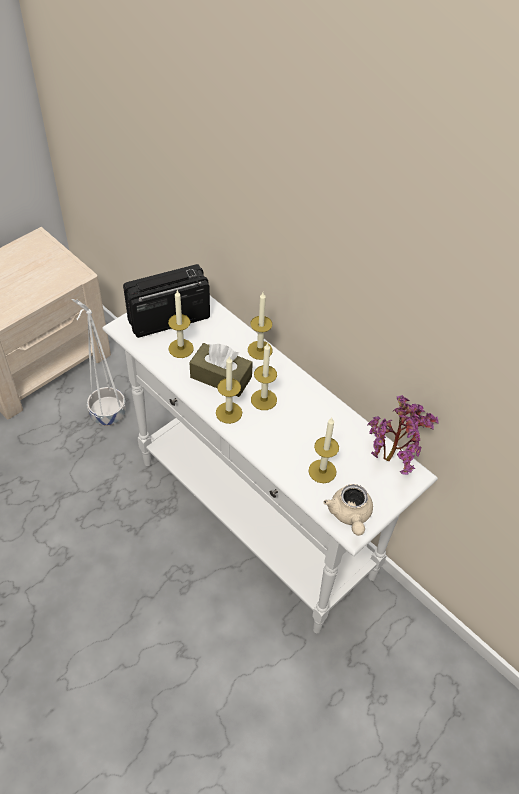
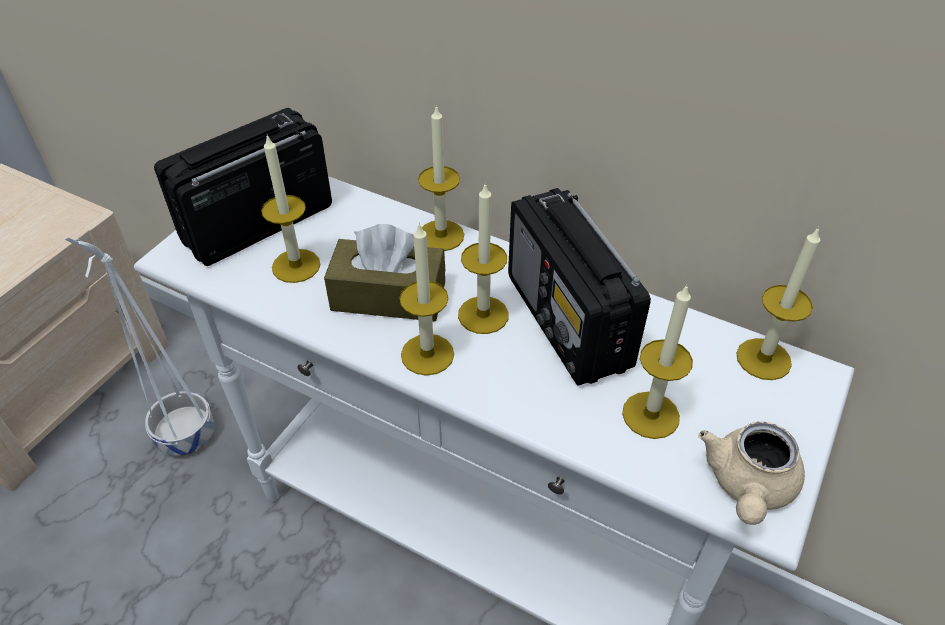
camera: 15 degrees left, 5 degrees down
(304, 415) = (568, 323): none -> radio
(350, 515) = (747, 486): beige teapot -> beige teapot turned 45 degrees clockwise
(393, 460) = (763, 359): potted plant -> candle

